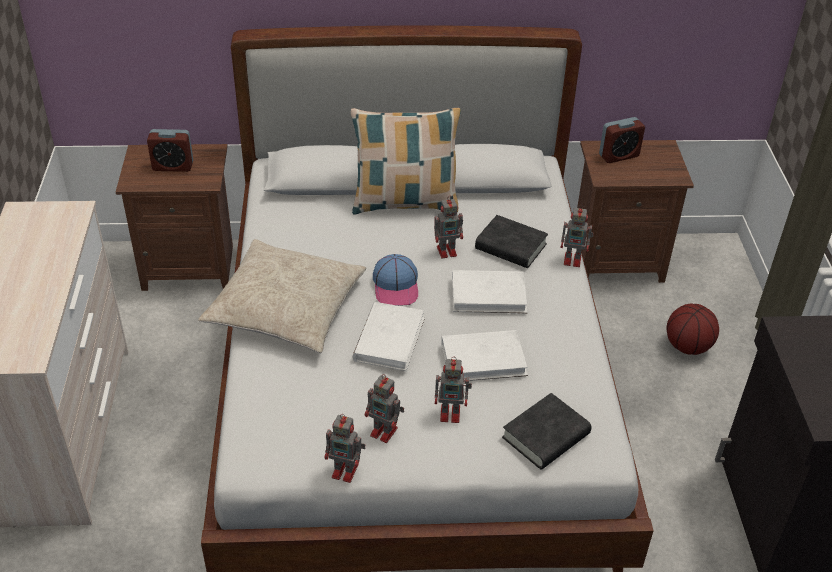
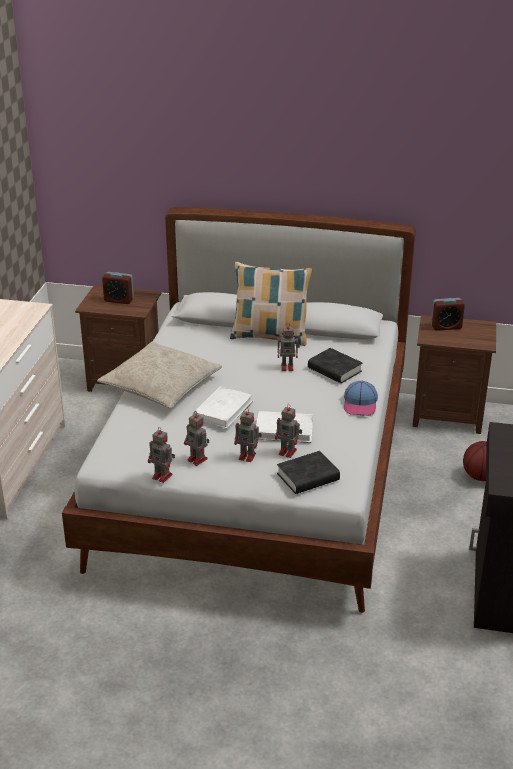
camera: 15 degrees right, 10 degrees down
(396, 286) = (241, 382): cap -> cap (360, 404)
(489, 295) = (305, 395): white book -> none
(573, 260) = (378, 383): toy robot -> toy robot (288, 452)

